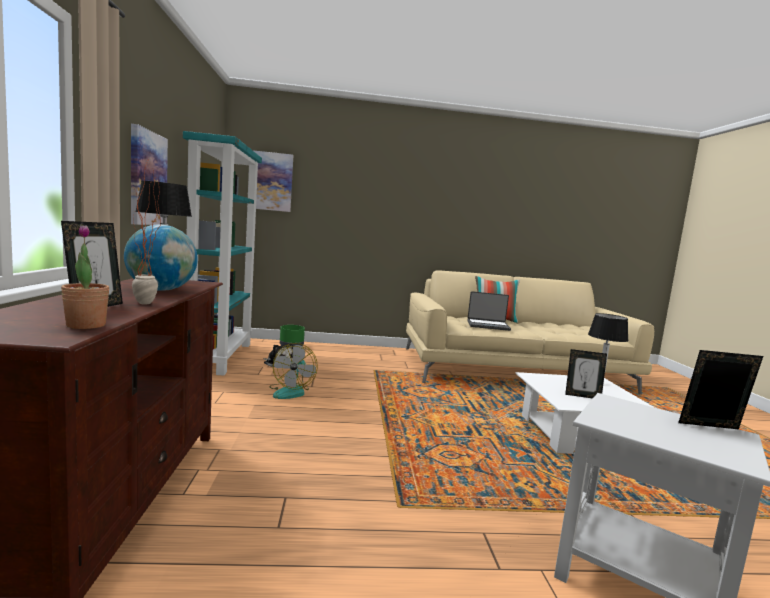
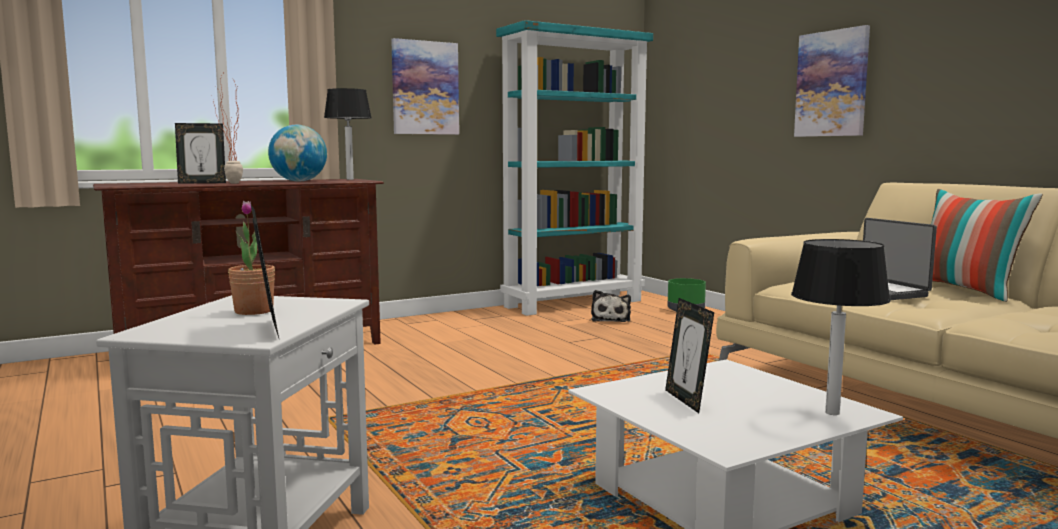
camera: 65 degrees right, 0 degrees up
(86, 325) = (147, 185): potted plant -> potted plant (254, 311)
(270, 181) = (684, 63): picture -> picture (832, 84)
(291, 391) = (536, 339): fan -> none

